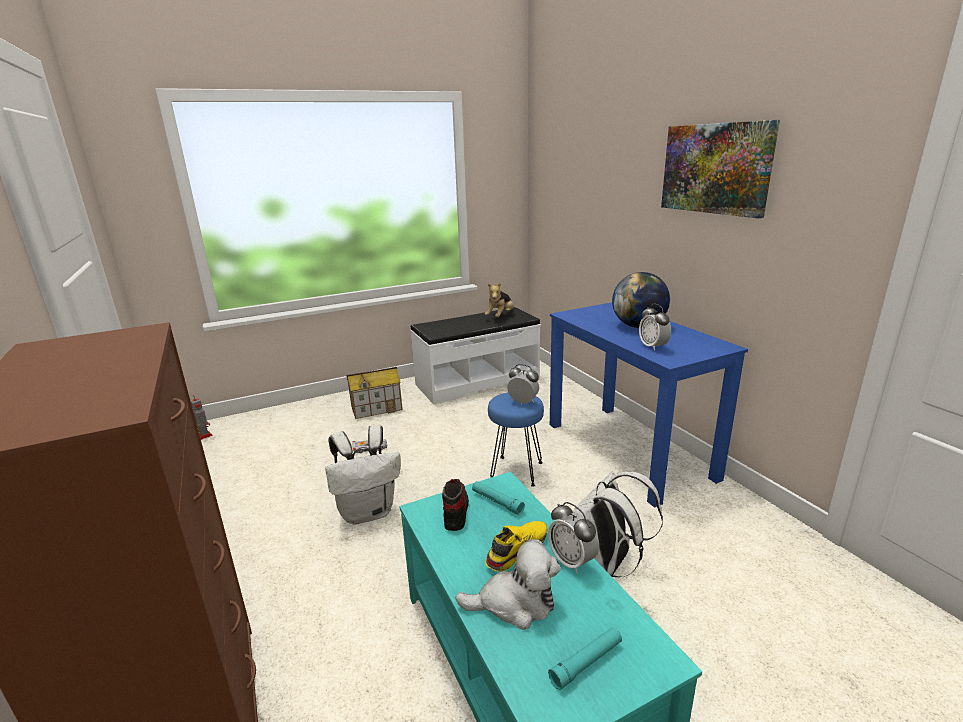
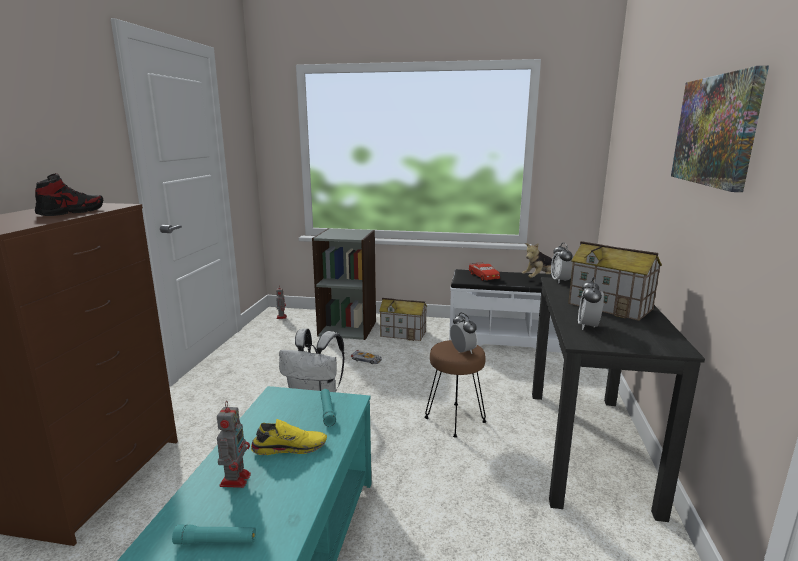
camera: 35 degrees right, 5 degrees down
(308, 422) = (348, 328): none -> grey bookcase
(450, 325) = (483, 276): none -> red toy car
(455, 510) = (293, 404): shoe -> shoe (71, 212)
(514, 603) = (236, 478): plush toy -> toy robot
(515, 471) = (454, 419): blue stool -> brown stool
(572, 561) = (312, 475): alarm clock -> alarm clock (560, 281)
(607, 565) = (441, 530): white backpack -> none
(628, 450) = (587, 446): blue desk -> black desk
(638, 326) = (610, 306): globe -> toy house

